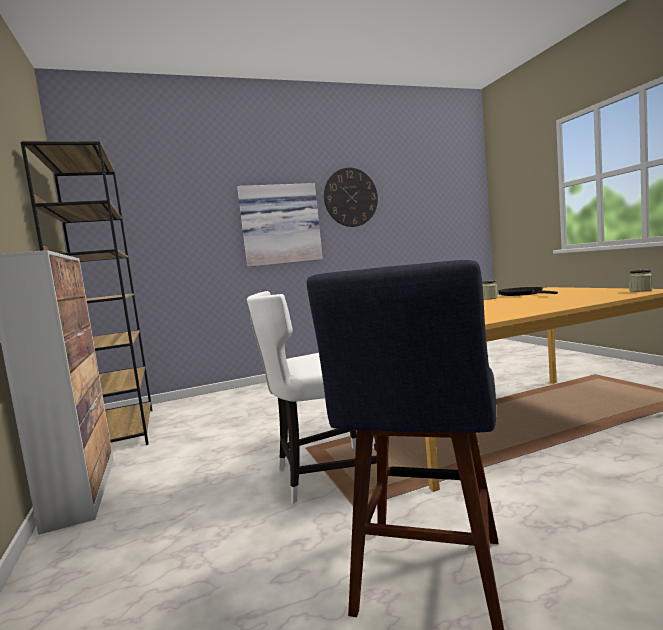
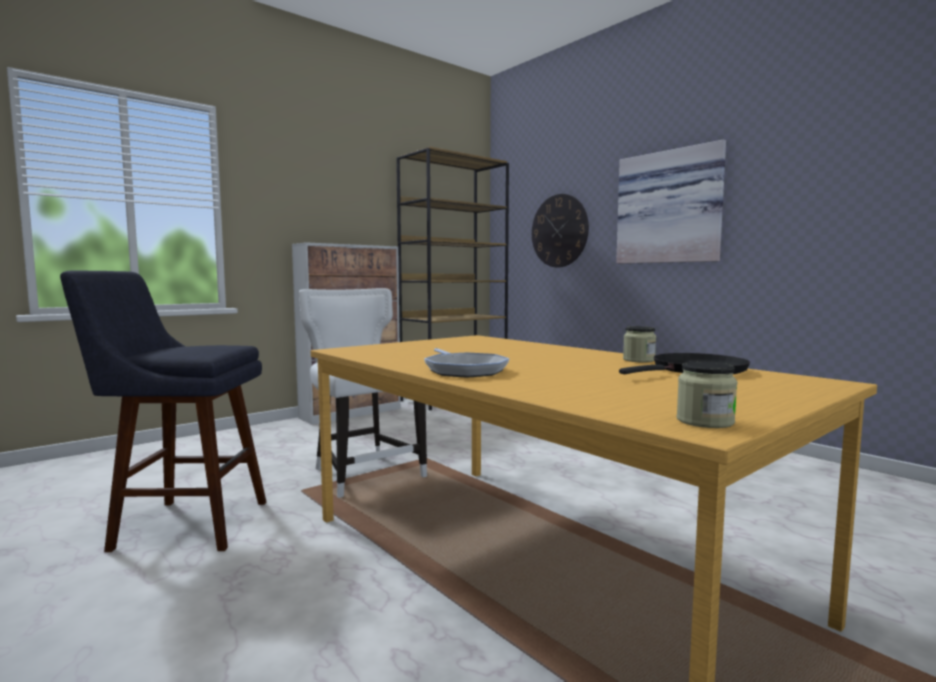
camera: 70 degrees right, 0 degrees up
(350, 197) = (797, 154): wall clock -> wall clock (559, 231)
(532, 308) = (464, 370): none -> frying pan

